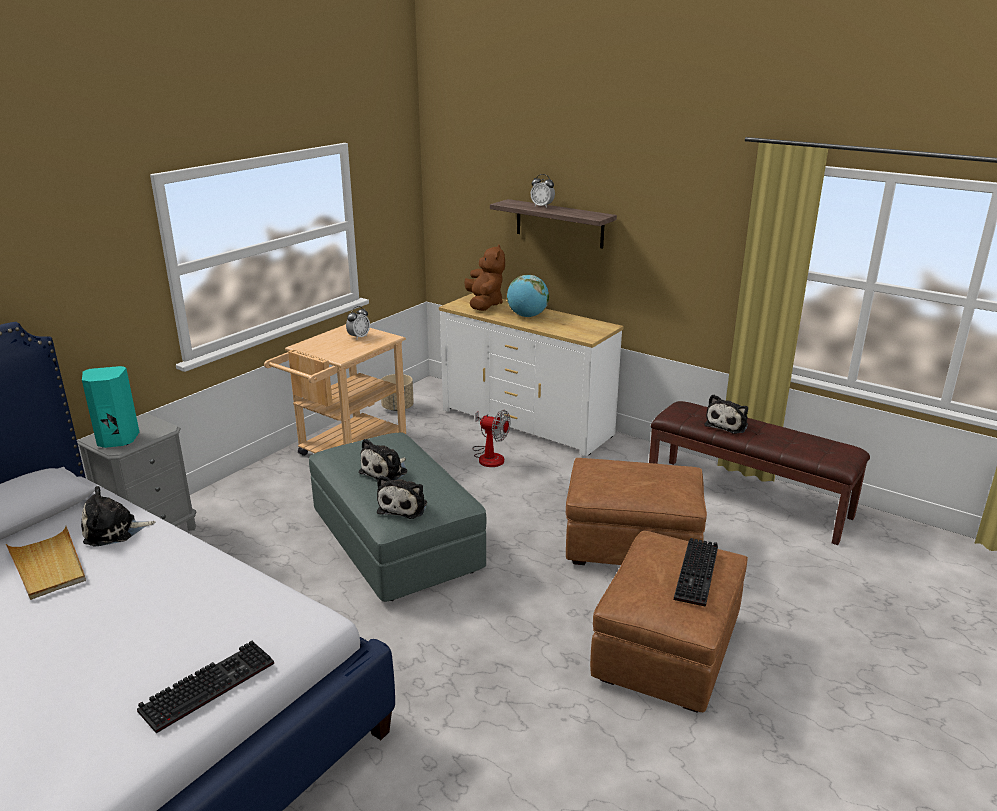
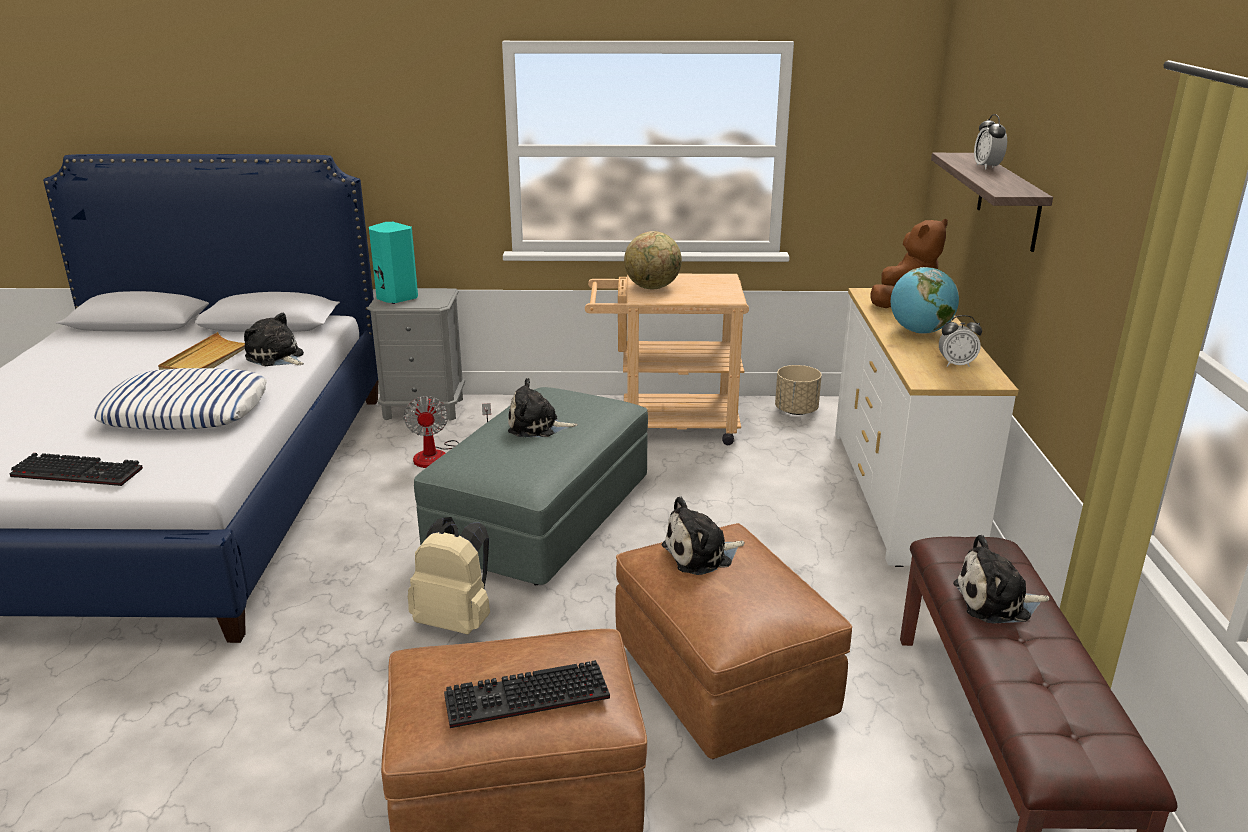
camera: 55 degrees right, 0 degrees up
(158, 601) = (187, 411): none -> pillow
(328, 349) = (652, 287): none -> globe
(358, 337) = (705, 288): alarm clock -> alarm clock (956, 364)
(404, 506) = (481, 460): plush toy -> plush toy (701, 555)
(475, 618) = (456, 621): none -> beige backpack
(489, 456) = (783, 501): fan -> fan (441, 455)

